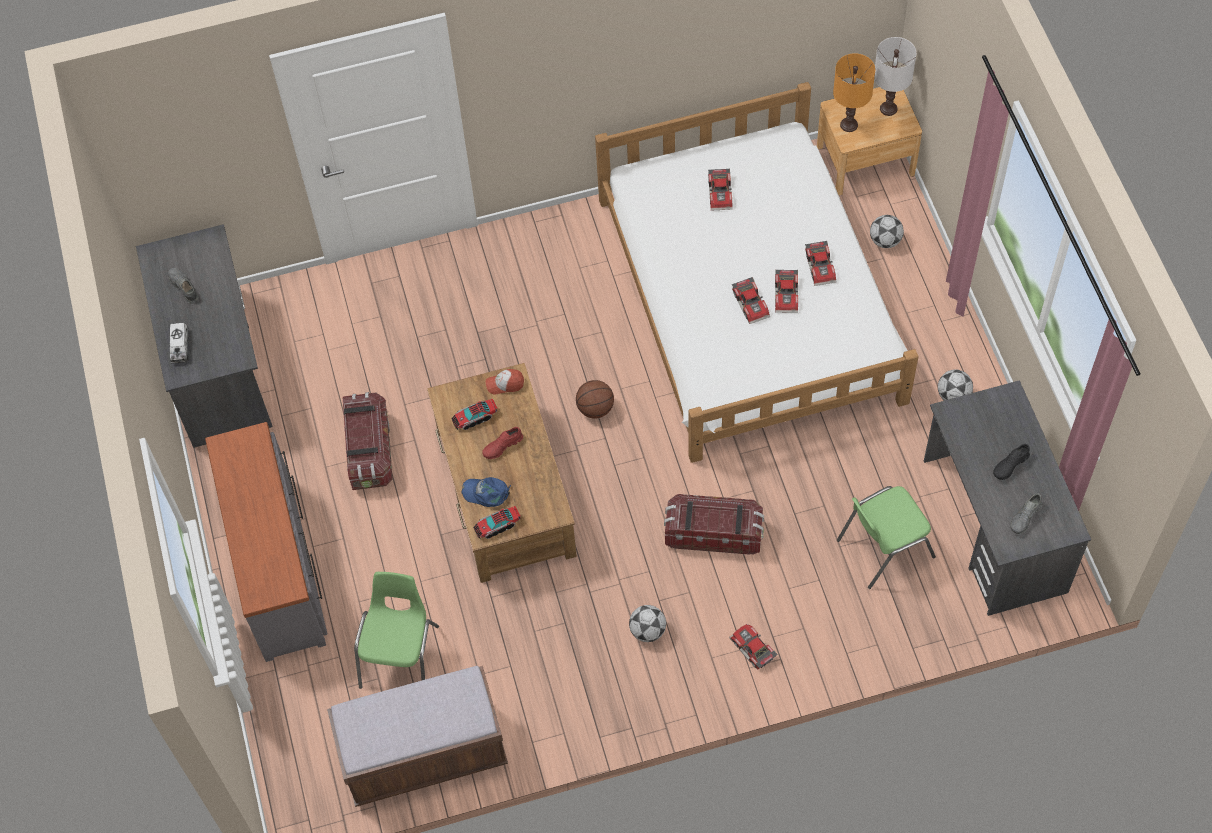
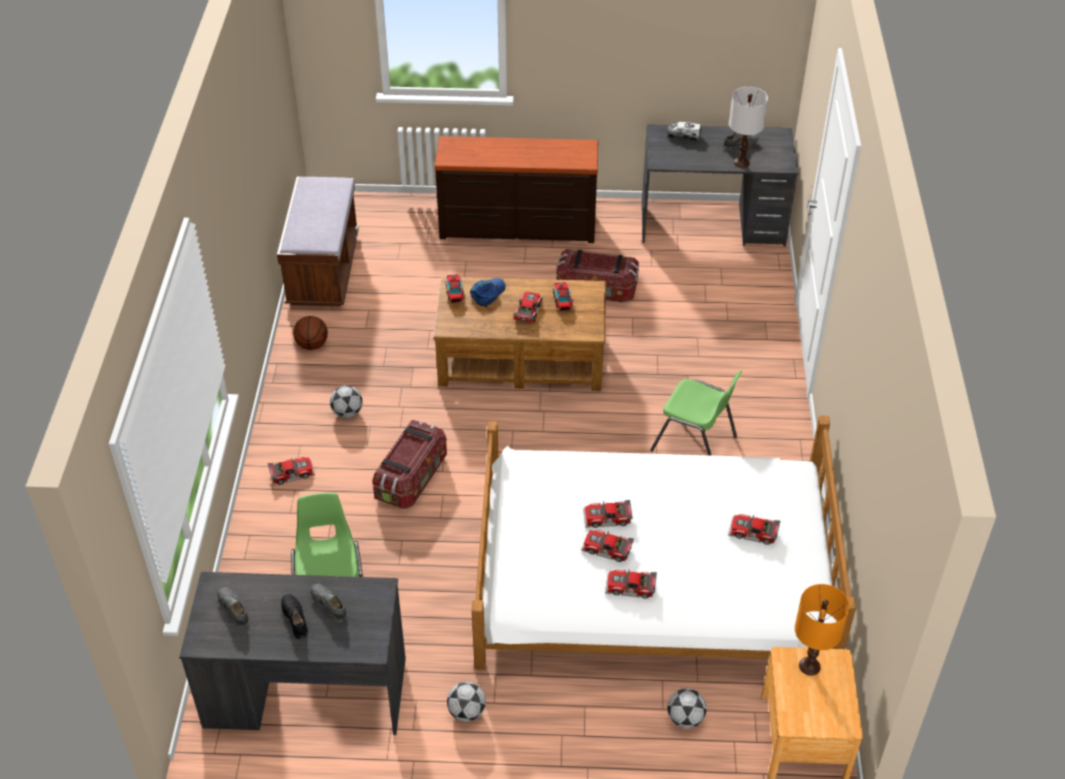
camera: 105 degrees right, 15 degrees down
(278, 566) = (517, 227): grey dresser -> brown dresser
(401, 655) = (408, 274): green chair -> green chair (695, 444)
(502, 446) = (526, 311): red shoe -> toy car
(505, 384) = (587, 325): cap -> none
(595, 409) = (575, 432): basketball -> basketball (312, 344)
(888, 109) = (823, 713): white table lamp -> white table lamp (741, 162)
(984, 445) = (329, 605): none -> grey shoe

